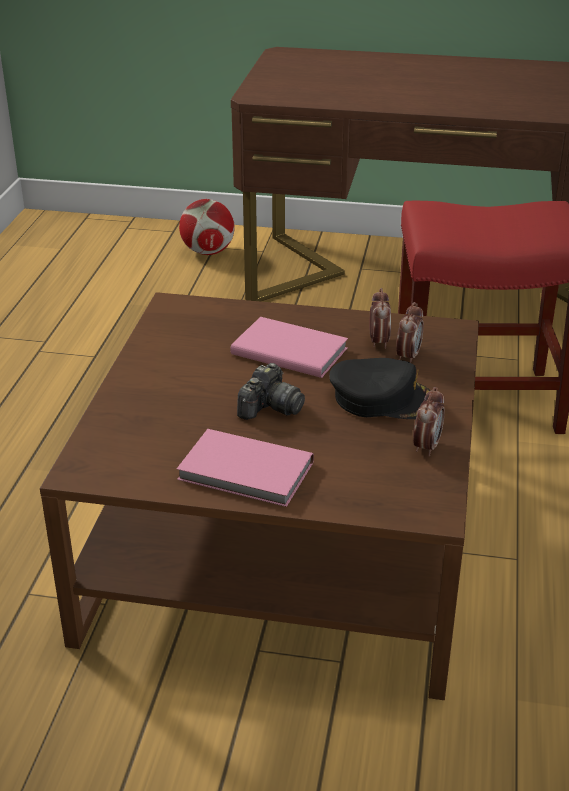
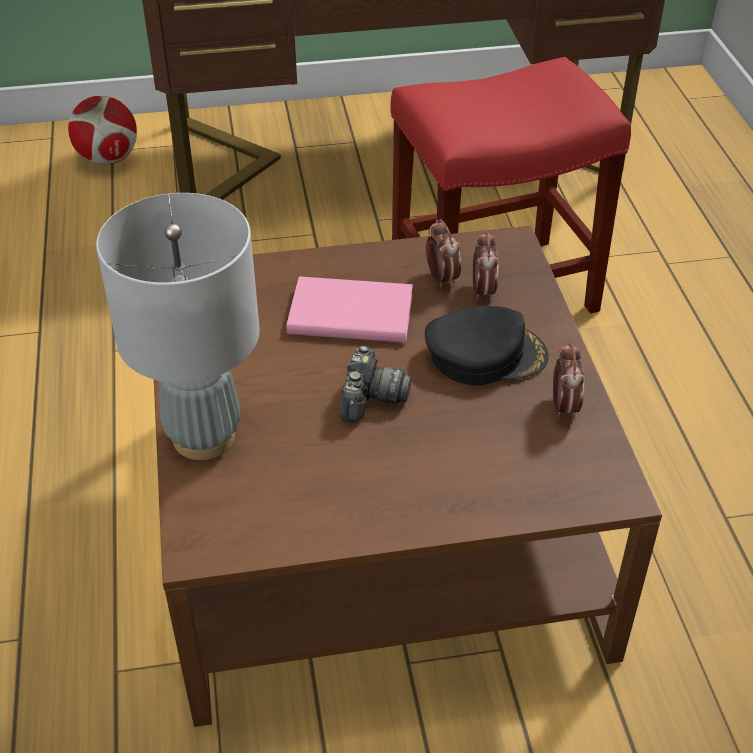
camera: 20 degrees left, 10 degrees up
(126, 405) = (203, 437): none -> grey table lamp
(246, 473) = (392, 494): pink book -> none

